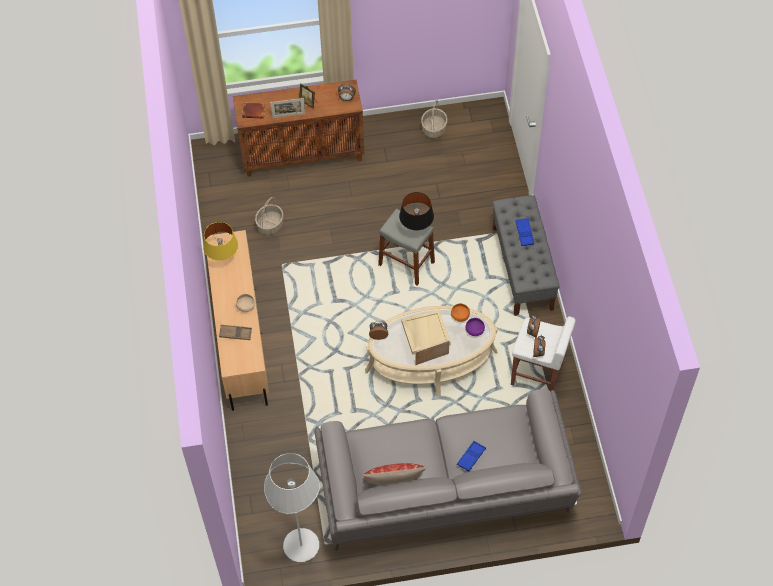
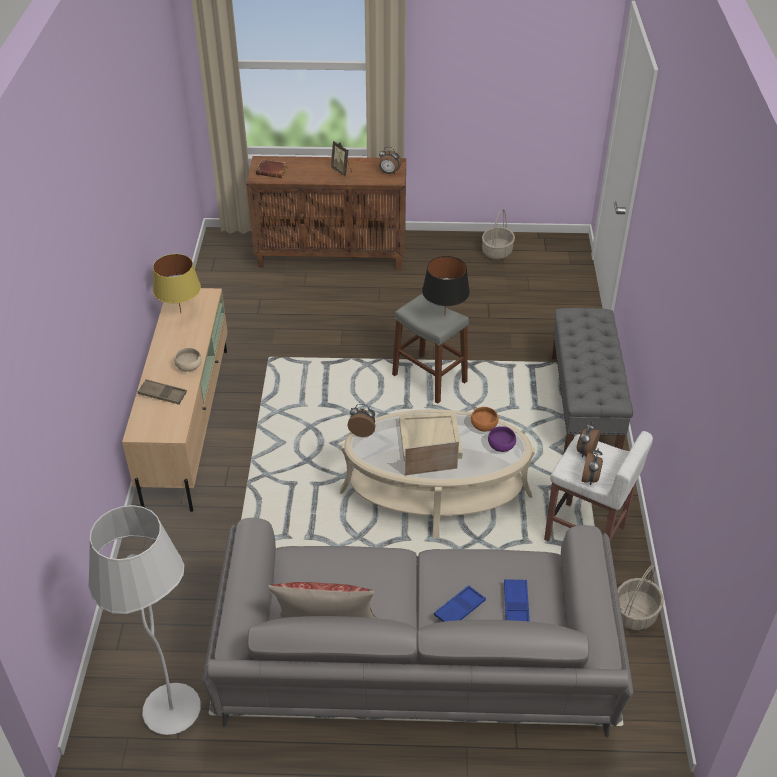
camera: 10 degrees right, 15 degrees down
(270, 225) = (268, 316): basket -> basket (635, 613)
(288, 115) = (312, 179): picture frame -> none
(524, 233) = (592, 346): blue tray -> blue tray (516, 606)

